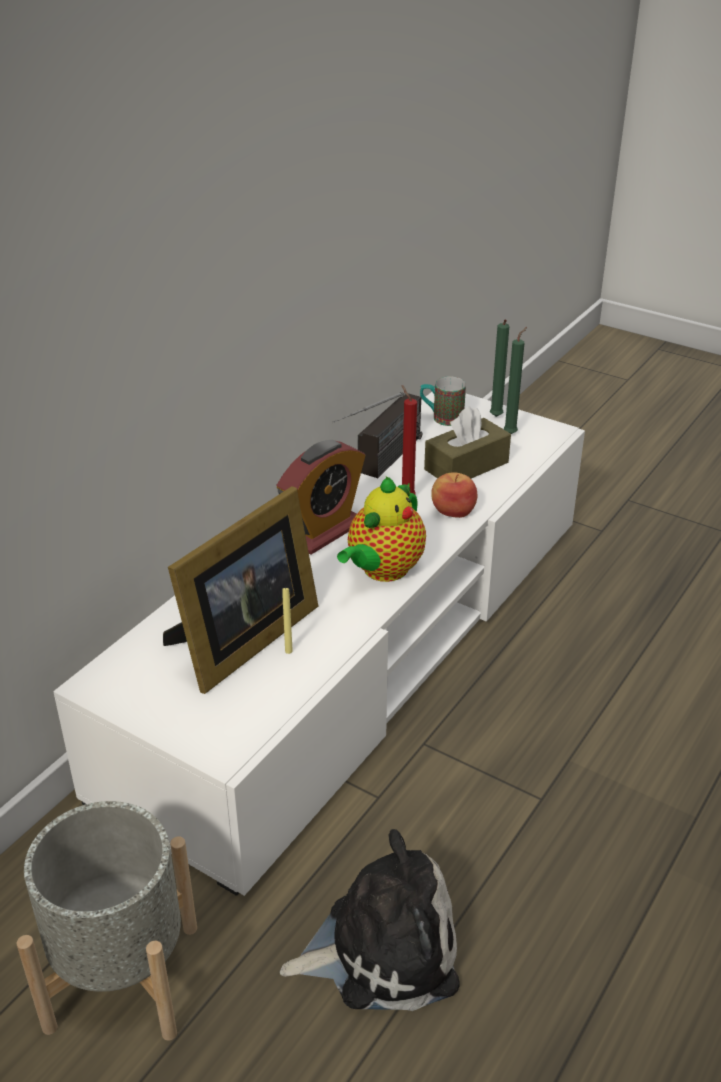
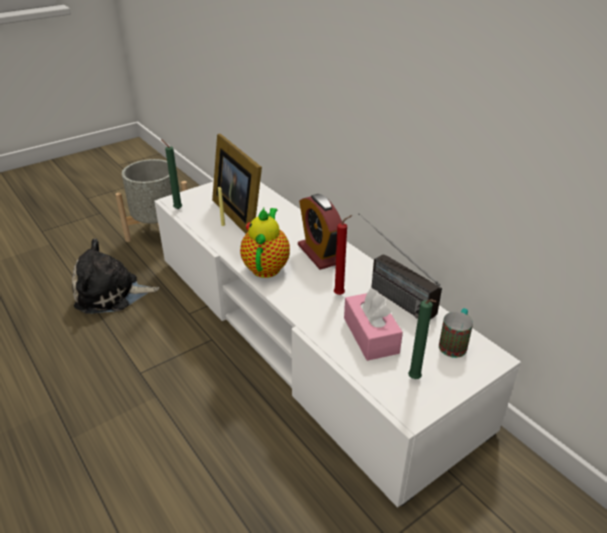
camera: 110 degrees right, 0 degrees up
(382, 570) = (266, 266): teapot -> teapot turned 45 degrees clockwise
(382, 948) = (111, 294): plush toy -> plush toy turned 75 degrees clockwise
(453, 510) = (313, 311): apple -> none
(466, 466) = (370, 335): brown tissue box -> pink tissue box
(496, 418) = (447, 378): green candle -> green candle (176, 208)

